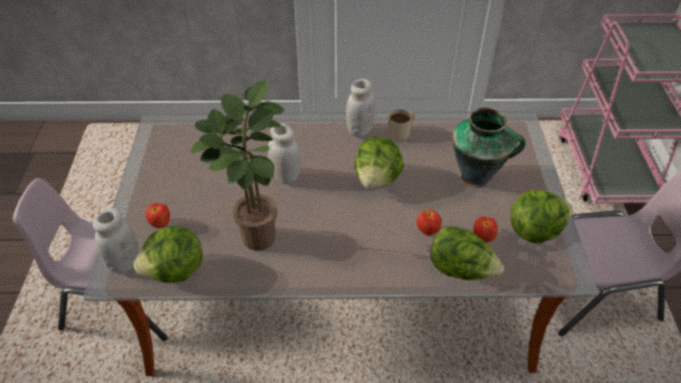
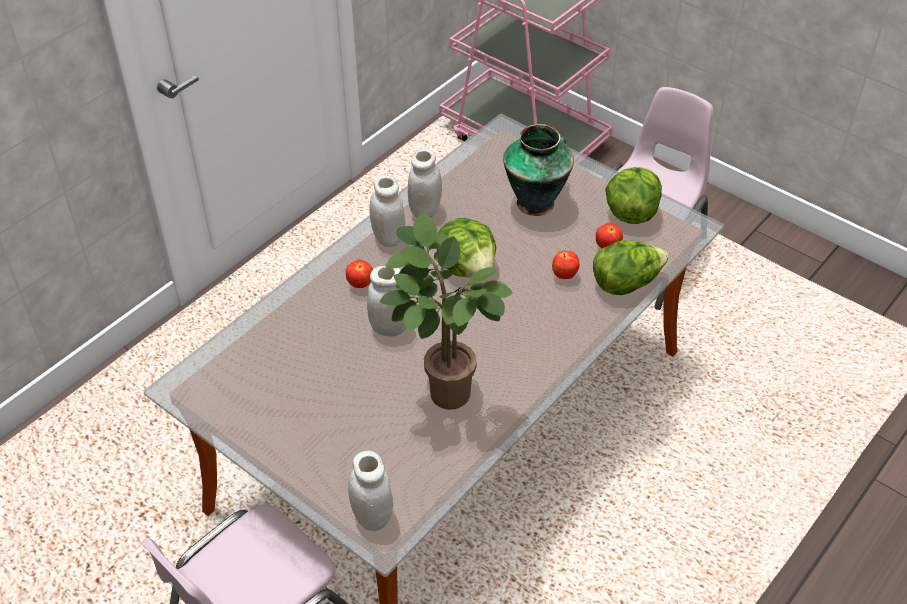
camera: 50 degrees left, 0 degrees up
(161, 224) = (348, 460): apple -> apple (360, 284)
(176, 272) = (428, 480): lettuce -> none
(402, 131) = (425, 211): beige mug -> white jar

